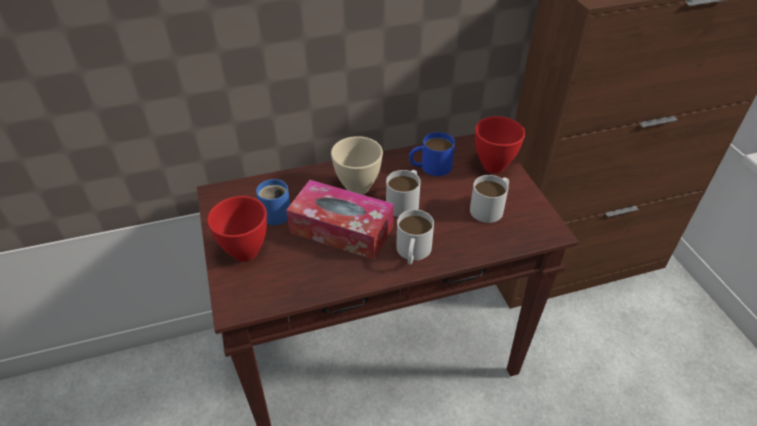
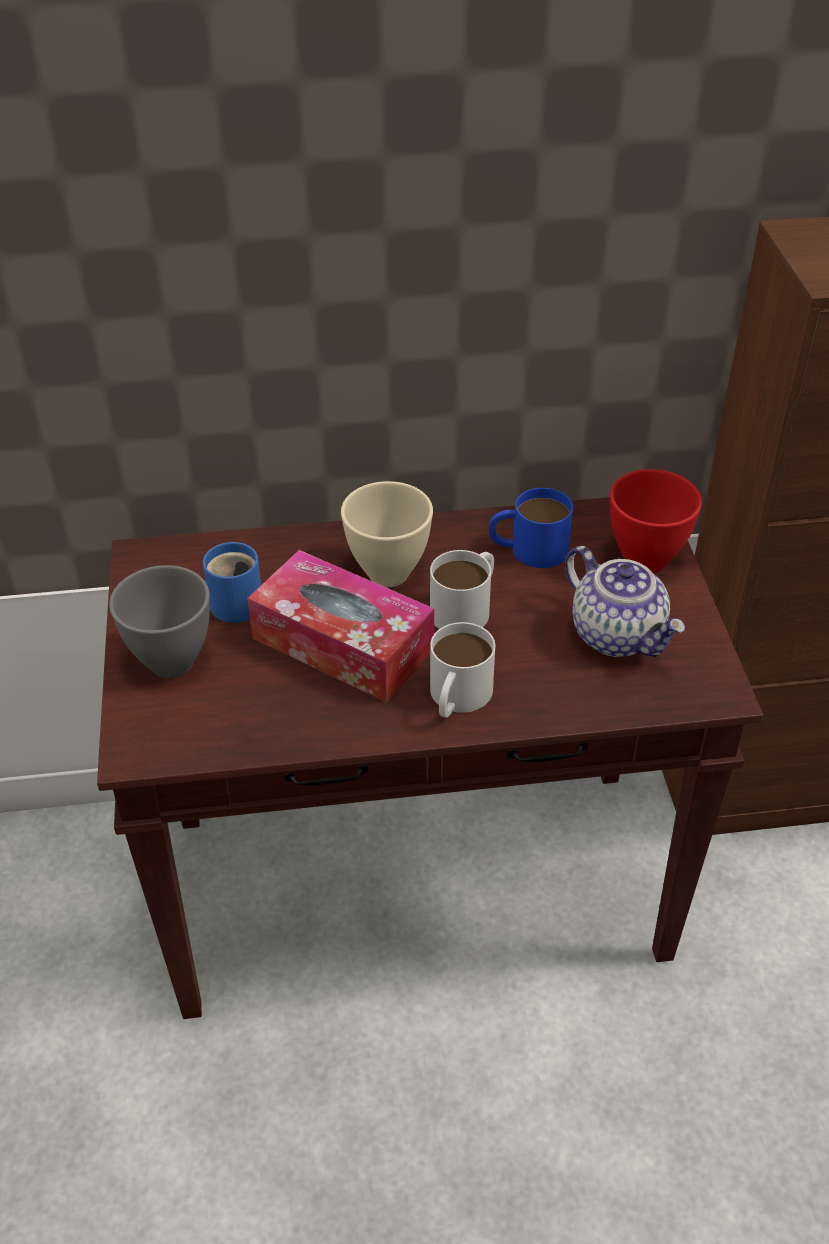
camera: 10 degrees right, 0 degrees up
(245, 253) = (171, 664): red bowl -> grey bowl
(490, 207) = (618, 635): white mug -> teapot

